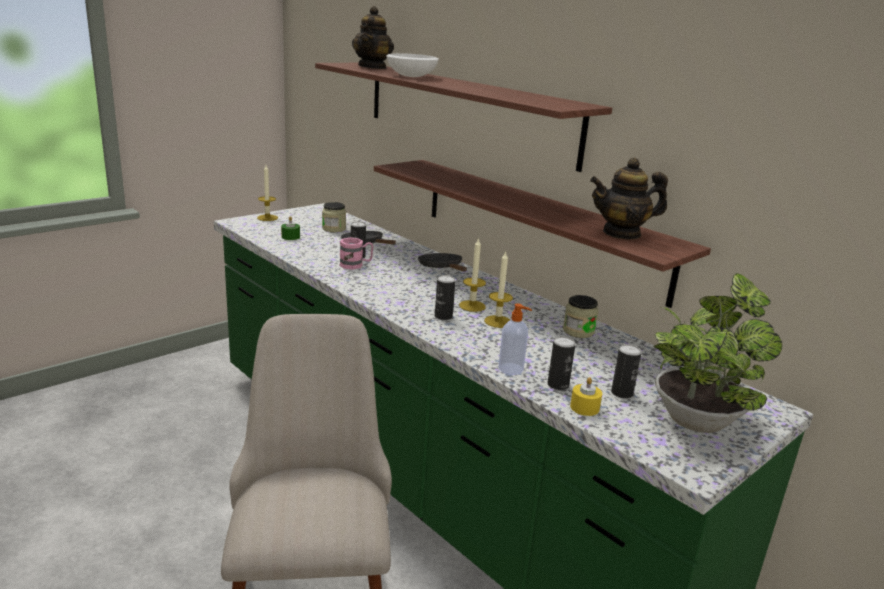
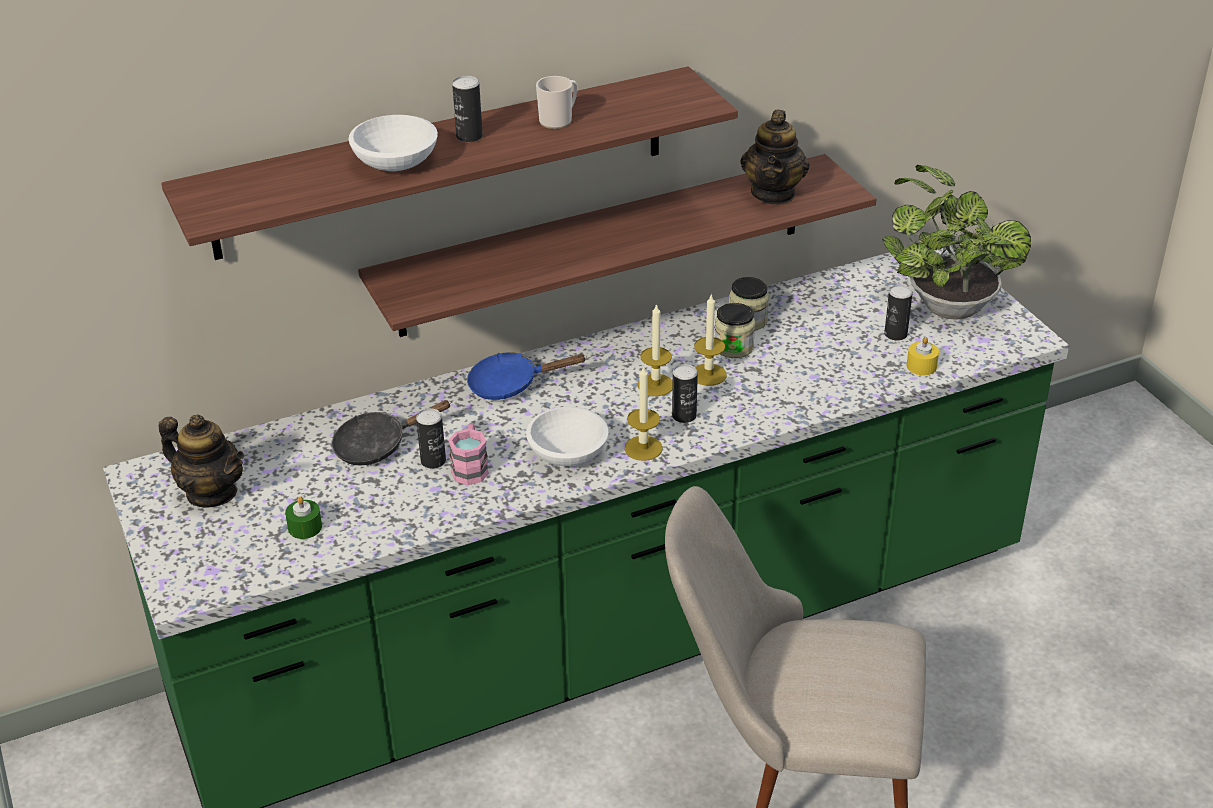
camera: 70 degrees left, 15 degrees up
(267, 218) = (174, 549): candle -> candle (643, 448)
(334, 229) = (278, 471): jar -> jar (733, 347)
(373, 67) = (263, 184): teapot -> teapot (211, 493)
(382, 286) = (566, 453): none -> white bowl
(442, 268) = (510, 384): black frying pan -> blue frying pan
(494, 90) = (559, 120): none -> mug
(511, 369) = (834, 393): soap dispenser -> none
(558, 385) = (873, 370): can -> can (469, 136)

